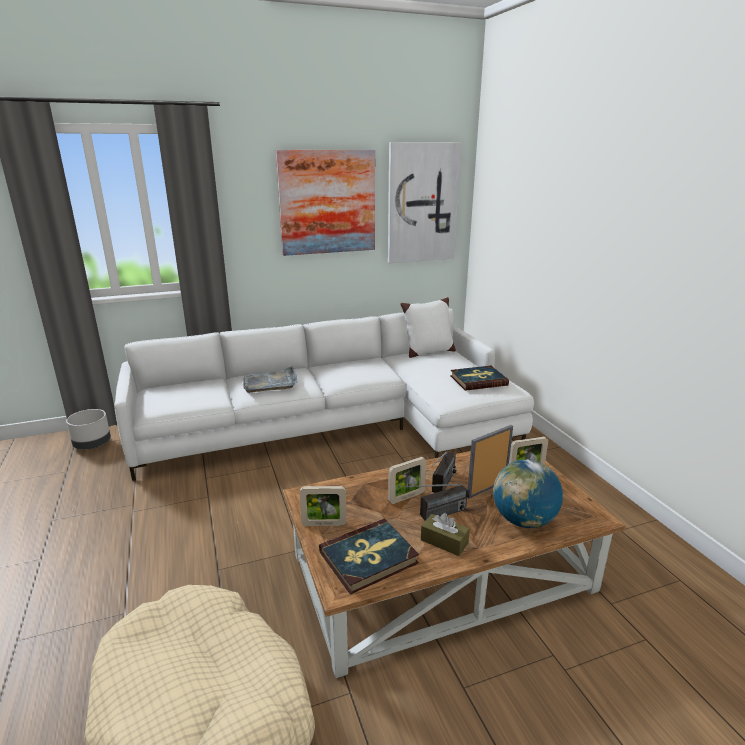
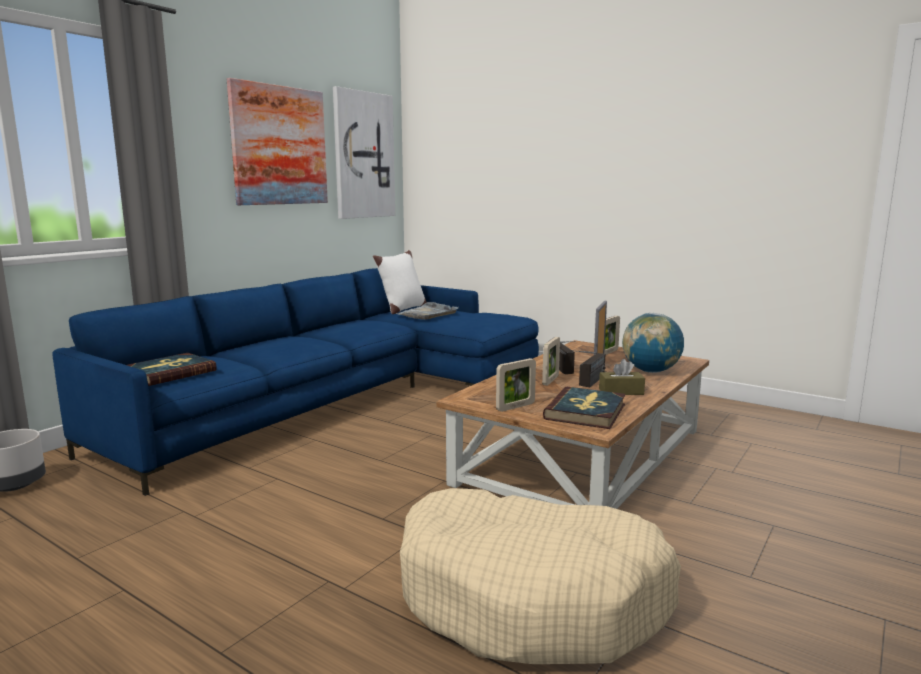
camera: 35 degrees left, 10 degrees down
(270, 382) = (281, 345): grey tray -> grey tray (427, 314)
(340, 426) = (345, 398): white sofa -> blue sofa
(478, 380) = (485, 315): book -> book (170, 373)

